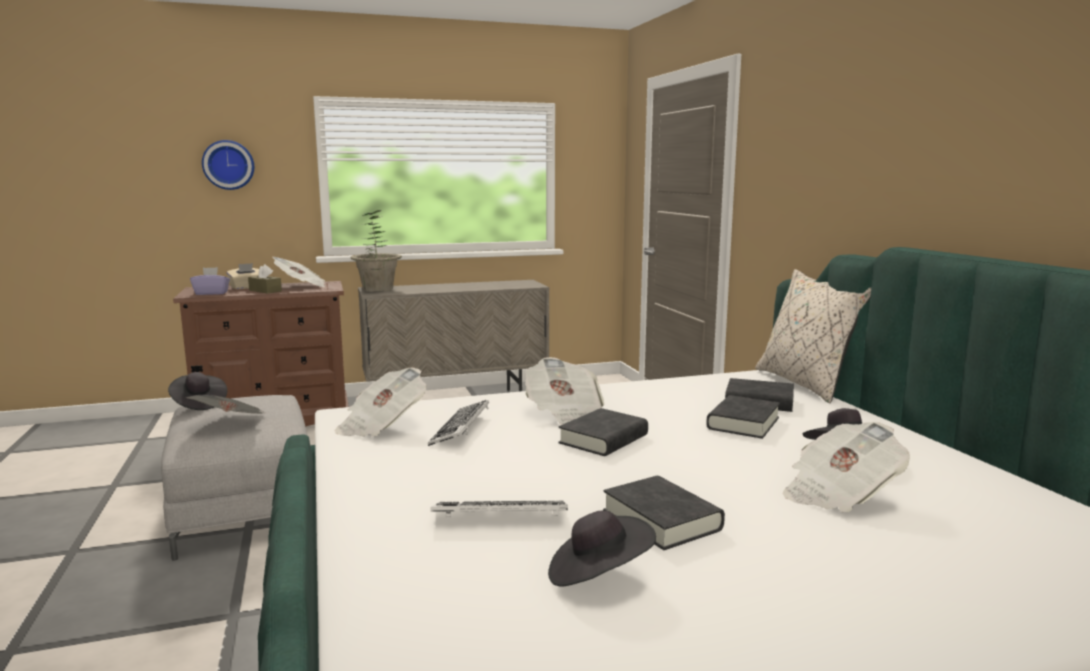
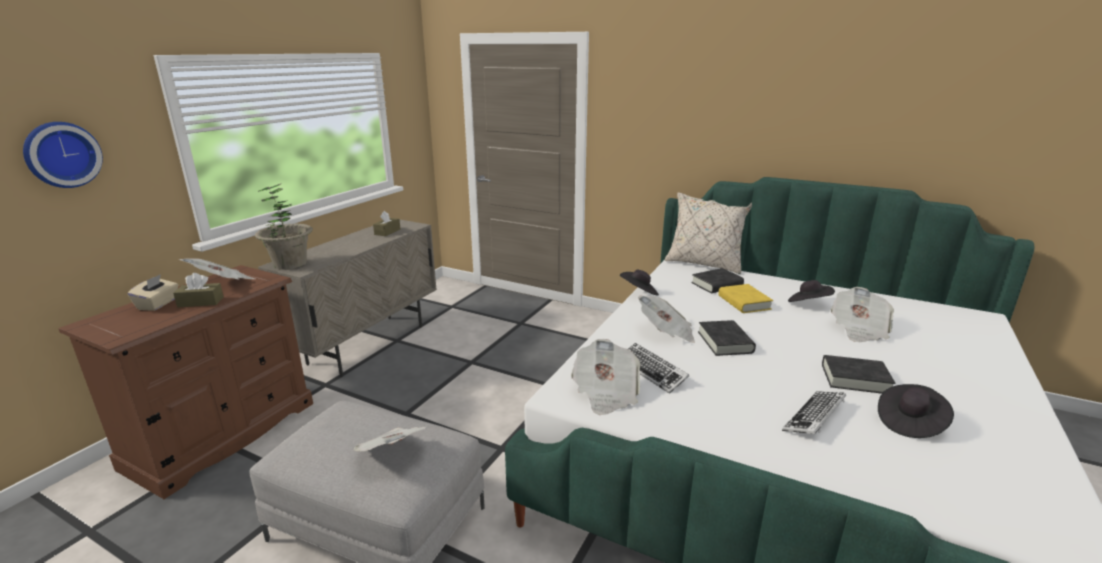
camera: 45 degrees left, 10 degrees up
(198, 404) = (298, 452): black hat -> black hat (639, 293)
(211, 293) = (140, 325): purple tissue box -> none
(499, 285) = (387, 232): none -> brown tissue box
(743, 423) = (744, 302): black book -> yellow book

